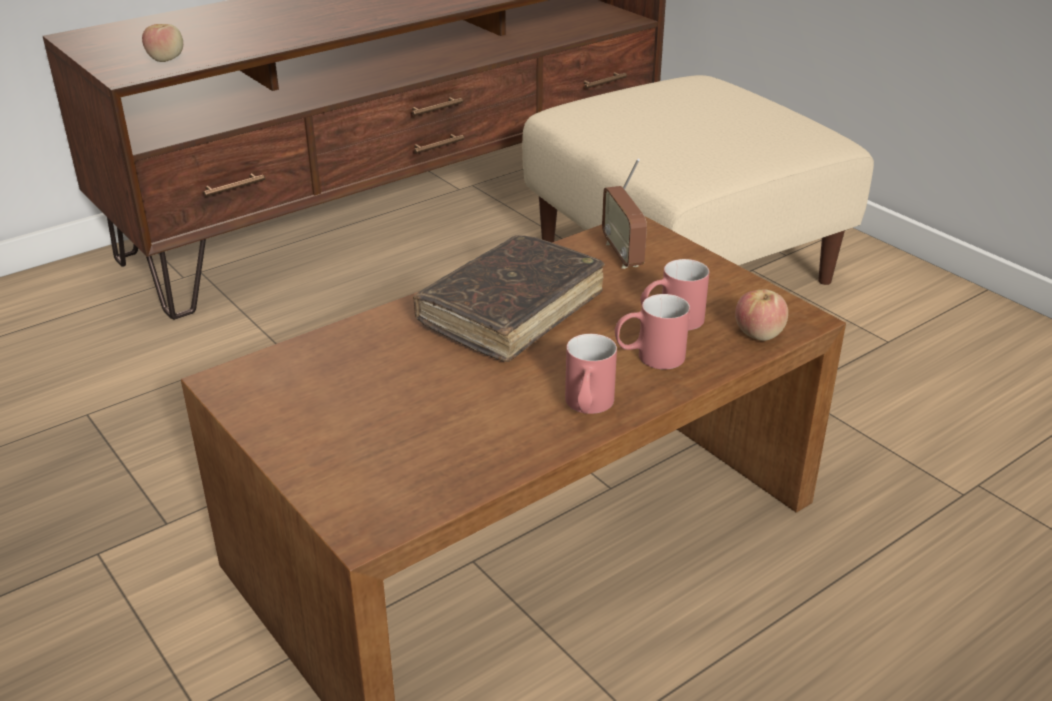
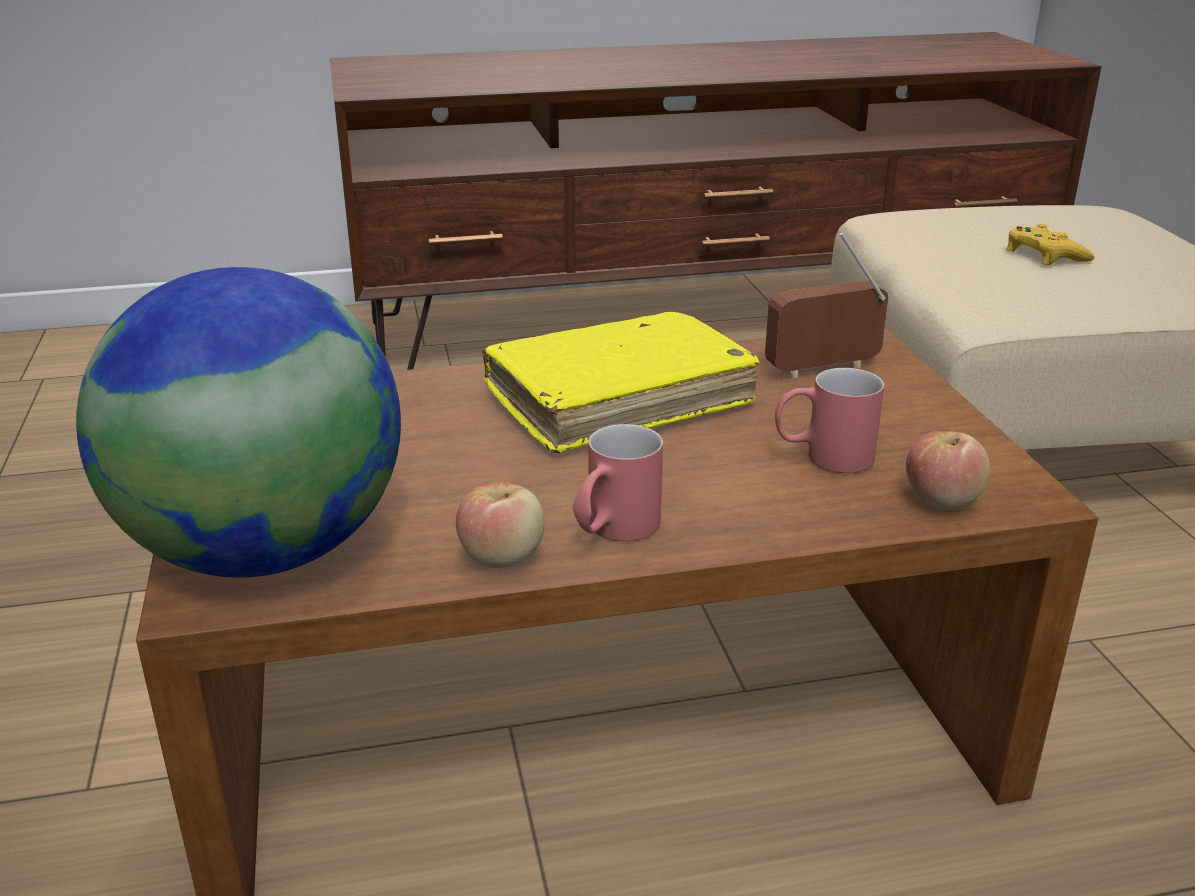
camera: 25 degrees right, 5 degrees down
(166, 59) = (417, 85): apple -> apple (502, 557)
(376, 485) = (265, 551): none -> globe
(511, 311) = (619, 400): brown book -> yellow book
(623, 254) = (822, 369): radio -> radio turned 60 degrees clockwise
(649, 357) = (753, 492): red mug -> none
(690, 128) = (1044, 255): none -> yellow game controller

